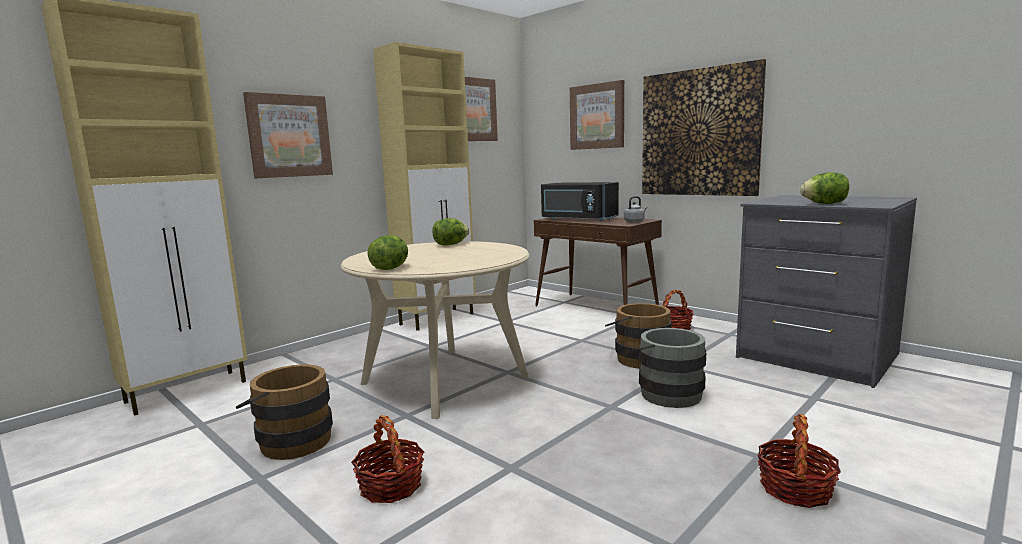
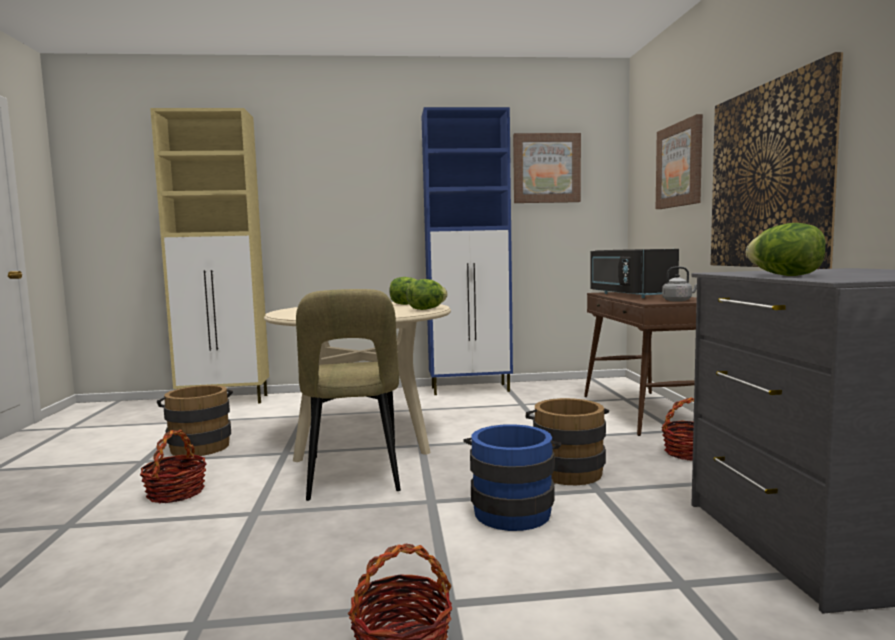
camera: 40 degrees right, 5 degrees down
(289, 136) = (335, 201): picture -> none
(390, 268) = (286, 314): lettuce -> lettuce (426, 309)
(438, 319) = (471, 389): beige cabinet -> blue cabinet
(517, 411) = (353, 477): none -> beige chair
(666, 392) = (512, 509): grey bucket -> blue bucket

